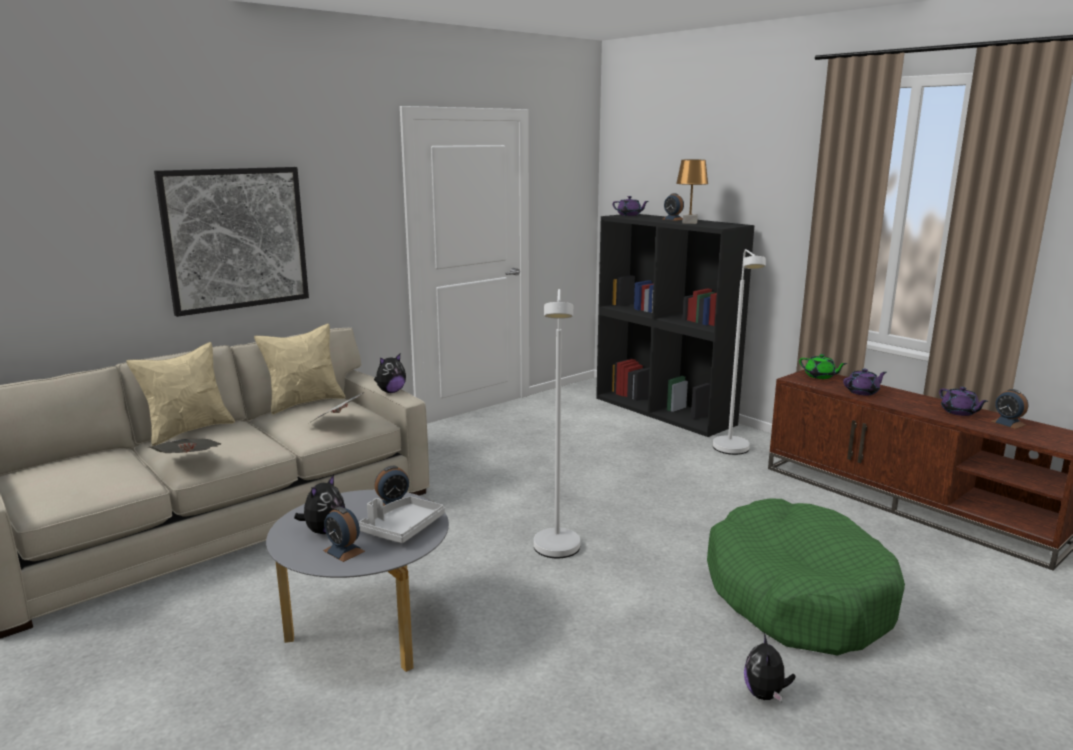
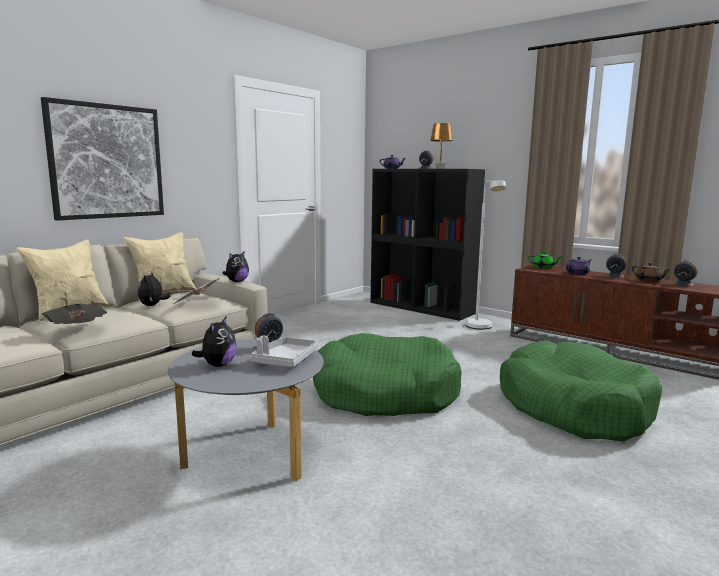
camera: 10 degrees left, 5 degrees down
(344, 551) = (242, 376): alarm clock -> alarm clock (614, 276)
(556, 553) = (384, 393): white floor lamp -> green dog bed
(765, 694) = (588, 471): plush toy -> plush toy (152, 305)
(959, 412) = (648, 280): purple teapot -> brown teapot

